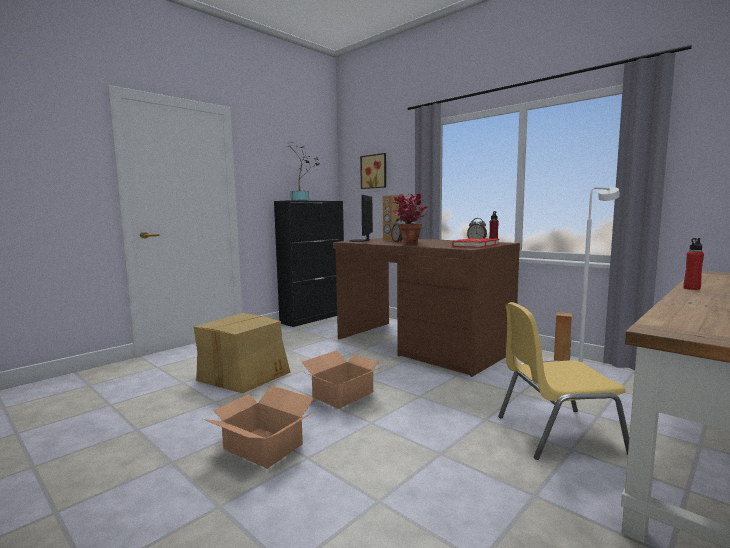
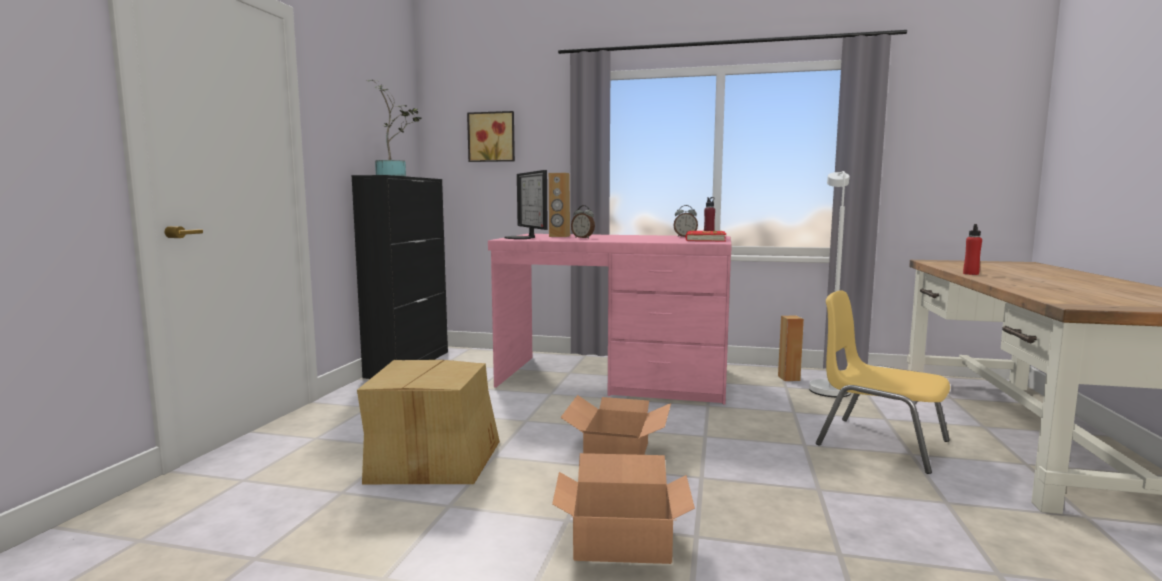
camera: 30 degrees left, 0 degrees up
(408, 244) = (619, 240): potted plant -> none
(421, 345) = (615, 379): brown desk -> pink desk
(556, 433) = (879, 443): yellow chair -> yellow chair turned 75 degrees clockwise

